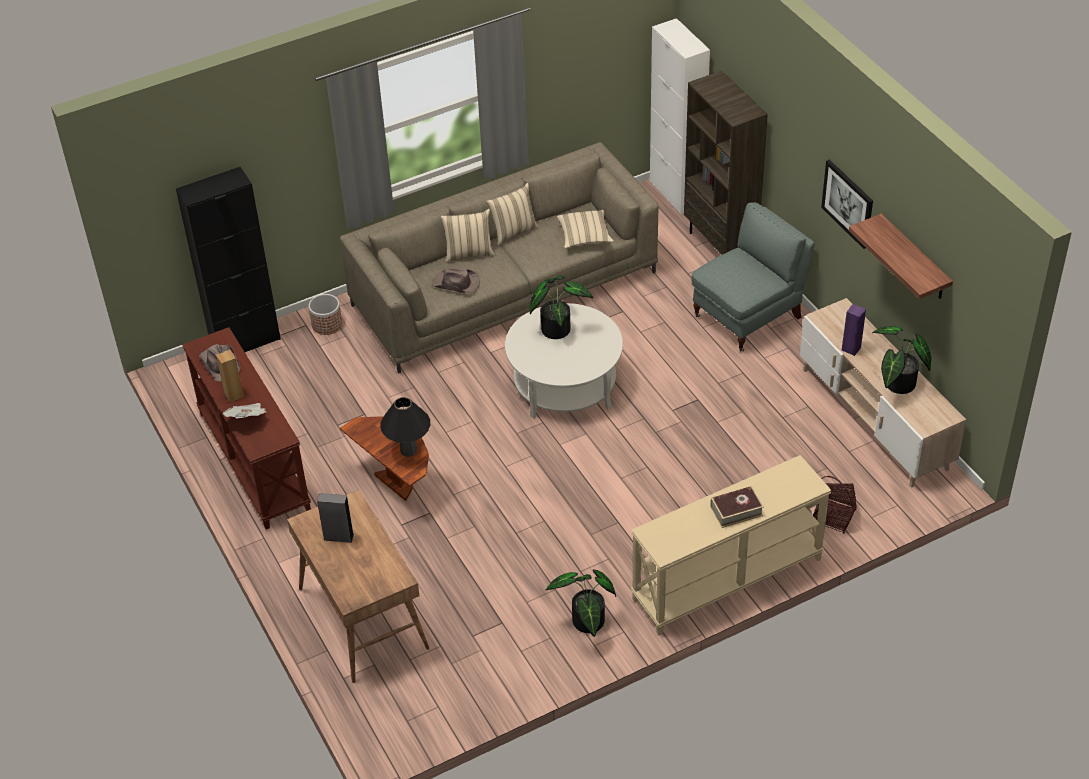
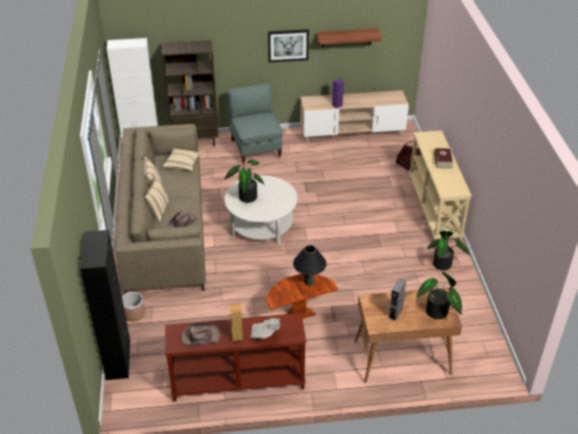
camera: 70 degrees left, 5 degrees down
(896, 385) = (369, 100): potted plant -> potted plant (437, 313)

